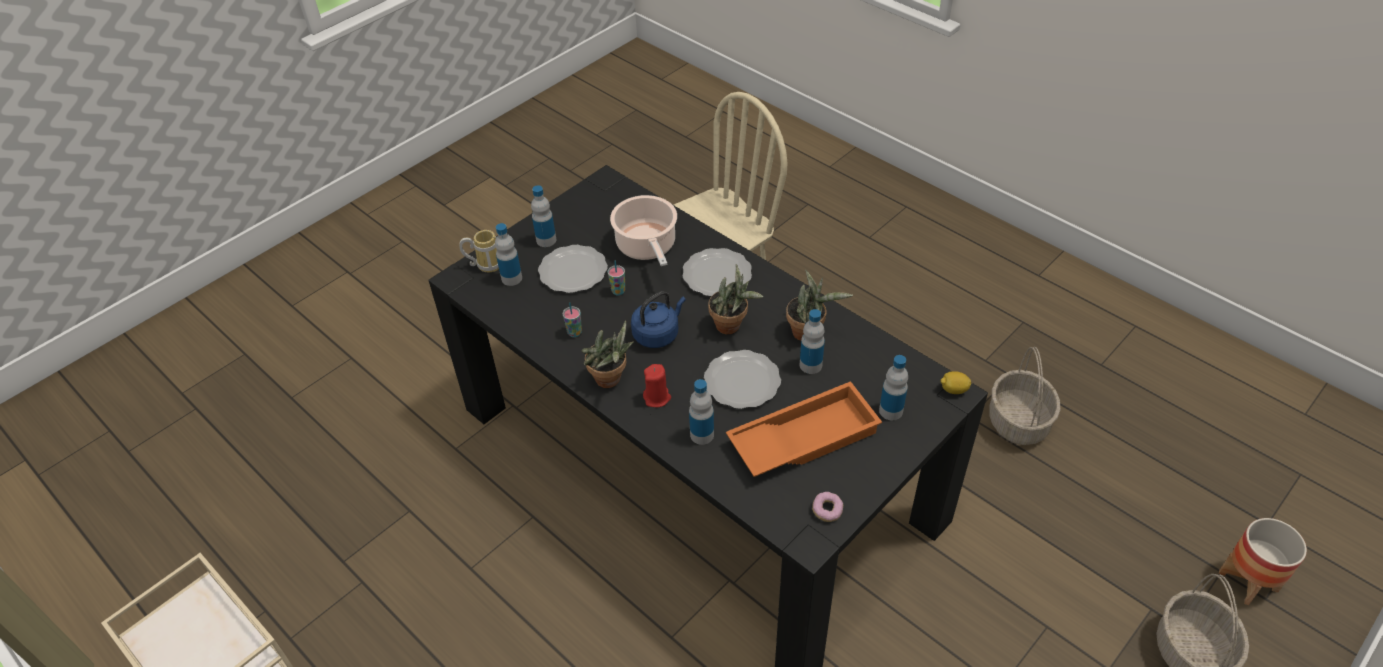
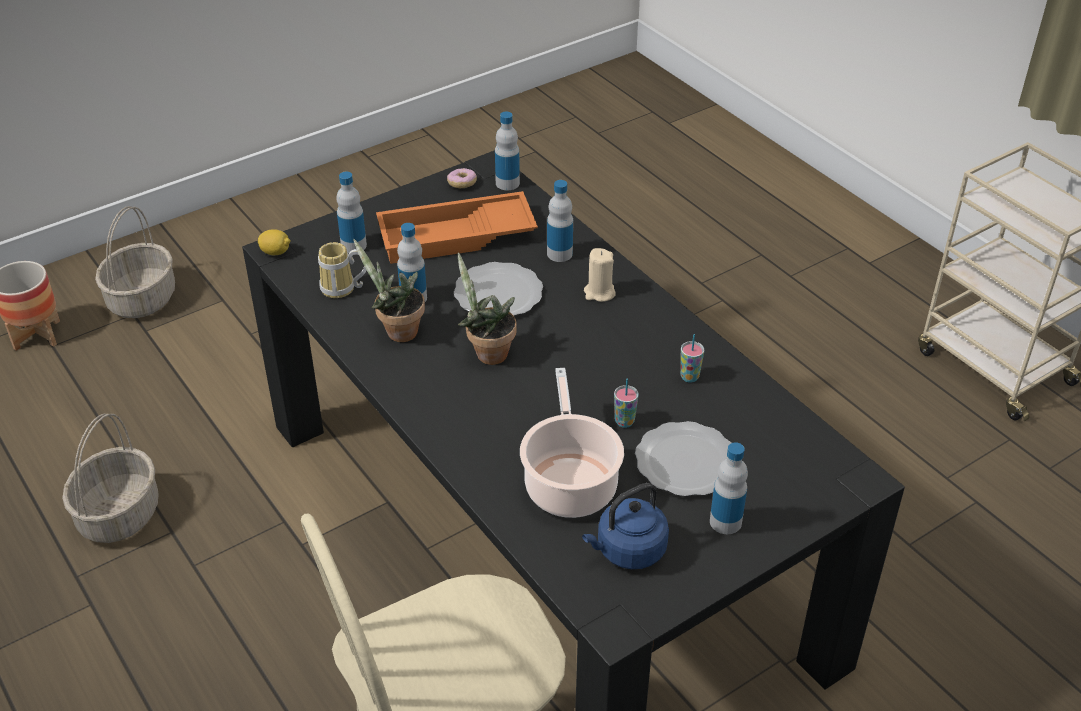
camera: 170 degrees left, 5 degrees down
(486, 264) = (818, 497): mug -> mug (342, 290)
(511, 278) = (777, 466): bottle -> bottle (507, 183)
(611, 381) = (649, 317): potted plant -> none
(657, 398) = (599, 293): red candle -> beige candle
(658, 334) = (582, 358): blue kettle -> blue kettle (628, 551)
(717, 275) = (481, 421): plate -> none

